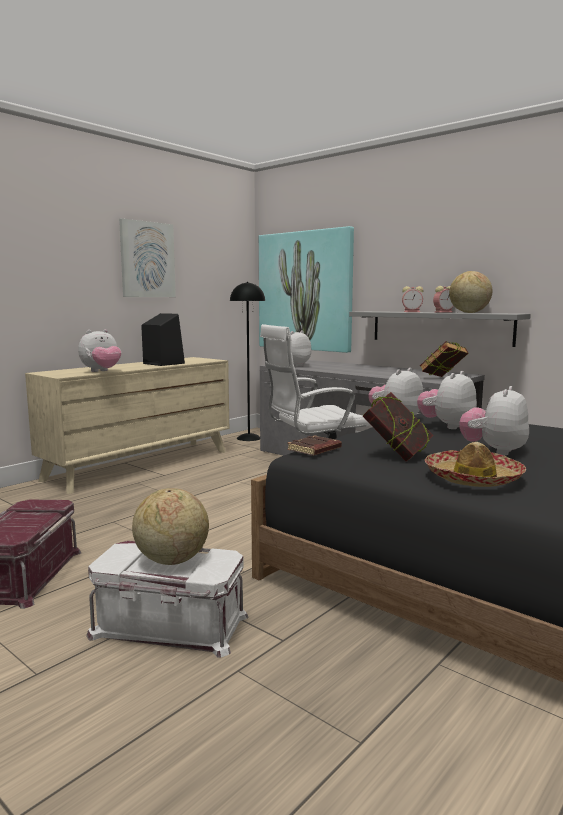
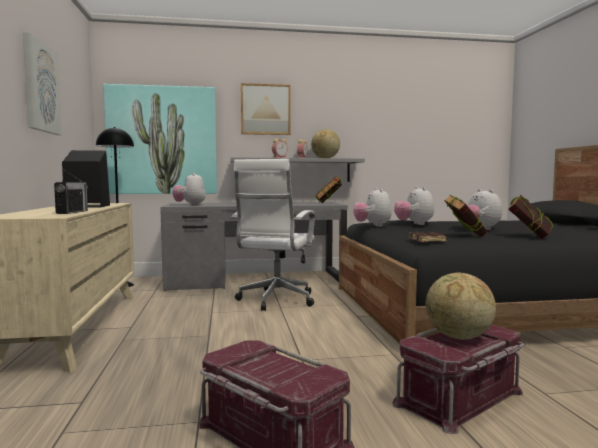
camera: 50 degrees left, 5 degrees down
(101, 371) = (72, 212): plush toy -> radio
(168, 626) = (460, 398): white storage box -> red storage box
(407, 247) = (265, 109): none -> picture
(473, 478) = (529, 237): hat -> book

